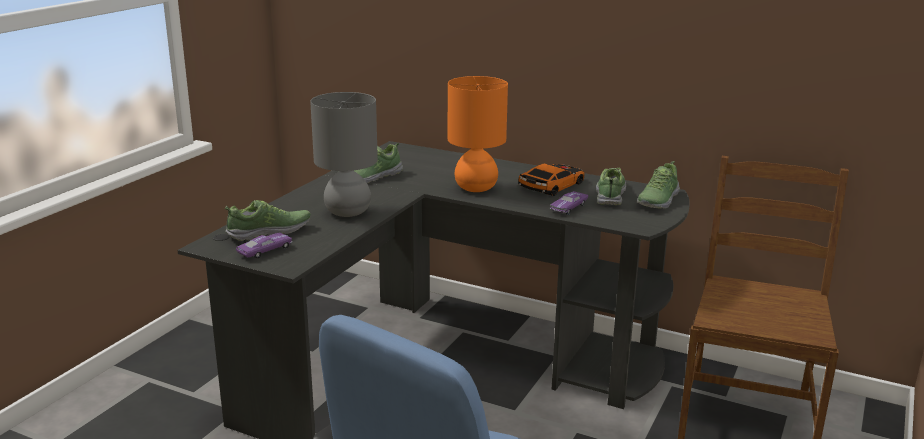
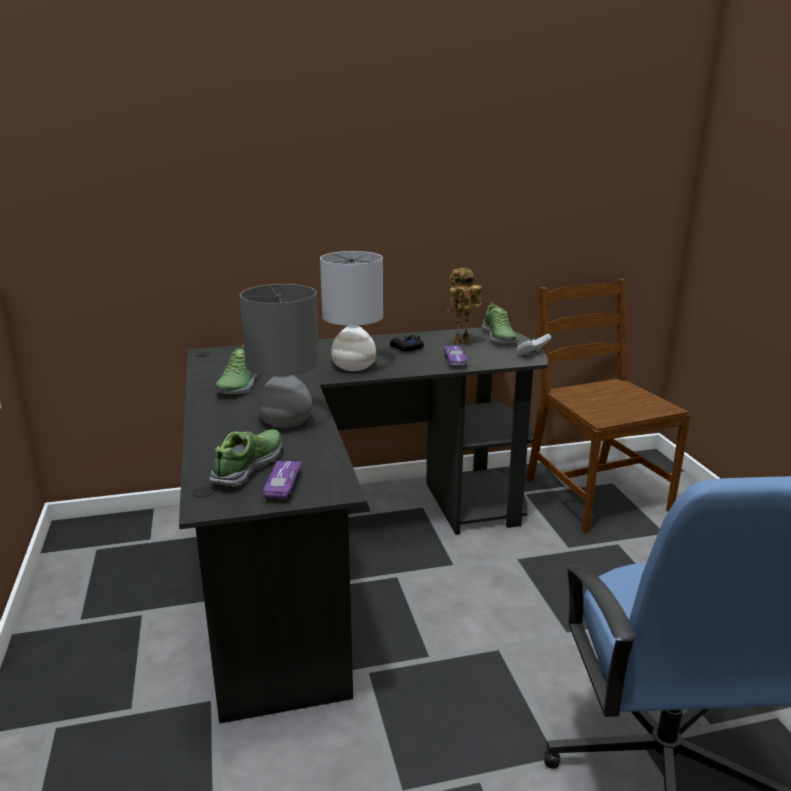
camera: 40 degrees left, 0 degrees up
(475, 188) = (353, 367): orange table lamp -> grey table lamp
(551, 185) = (406, 348): toy car -> black game controller
(611, 195) = (461, 343): shoe -> toy robot
(653, 223) = (531, 354): none -> white game controller

